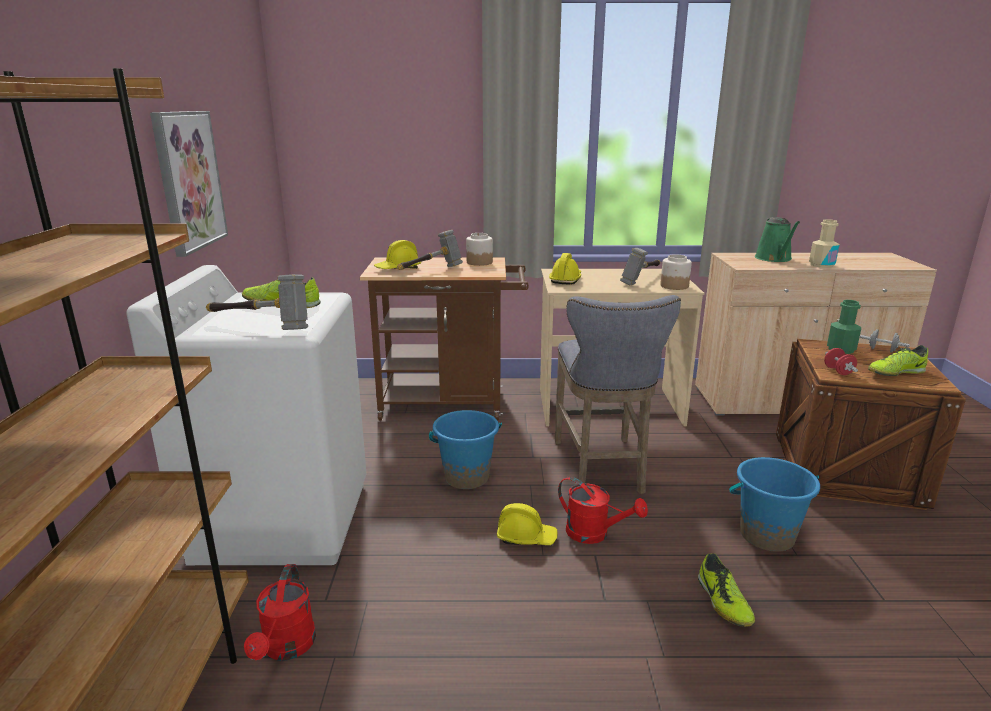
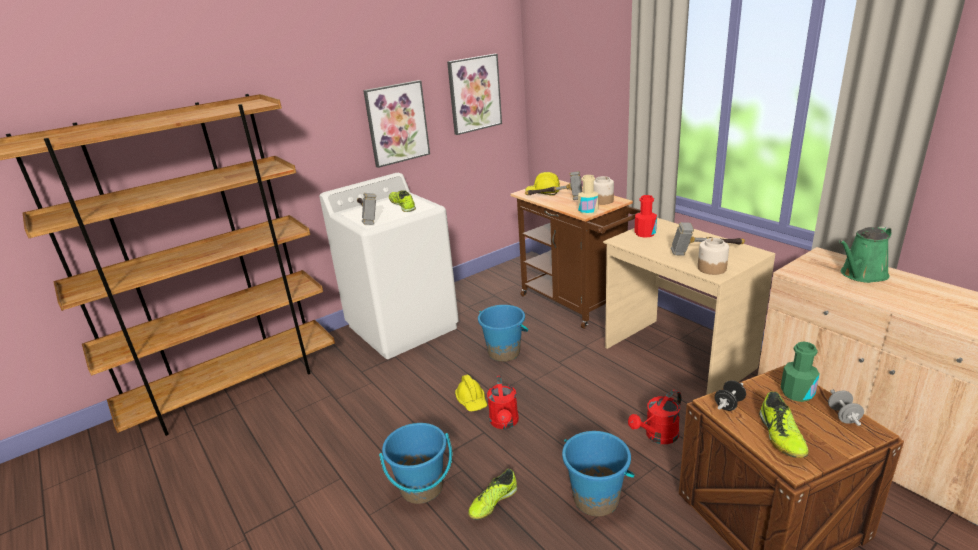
camera: 55 degrees right, 5 degrees up
(246, 146) = (474, 94): none -> picture
(287, 648) = (325, 380): red watering can -> red watering can (657, 436)
(565, 279) = (645, 233): yellow hard hat -> red bottle
(601, 469) = (582, 393): grey stool -> none
(651, 649) = (421, 488): none -> blue bucket
(821, 265) = (892, 300): beige bottle -> beige bottle (588, 211)
(838, 371) = (729, 404): red dumbbell -> black dumbbell
(895, 373) = (780, 436): shoe -> shoe turned 120 degrees counterclockwise

